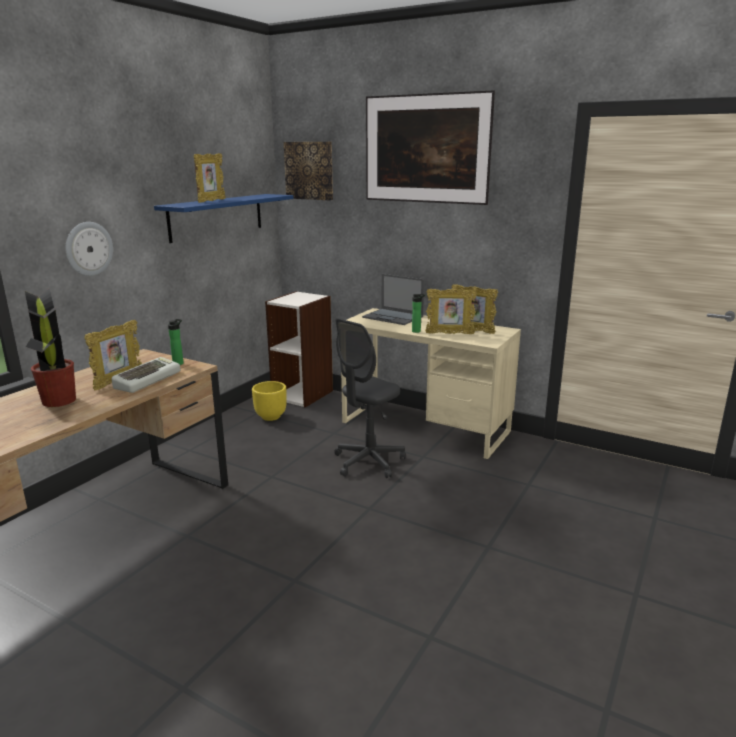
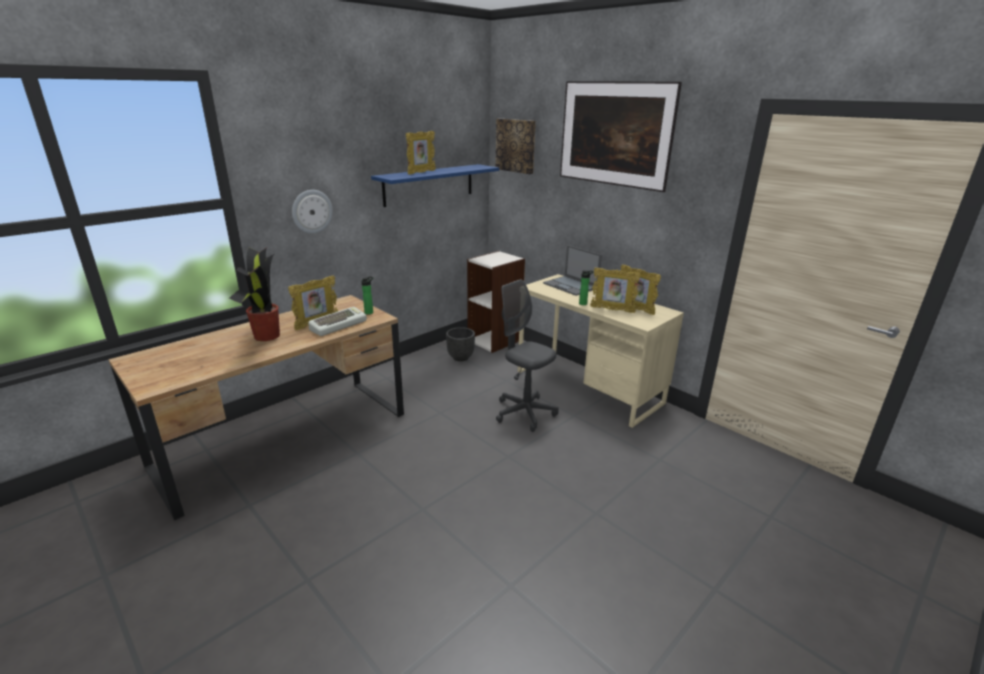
camera: 15 degrees right, 5 degrees up
(271, 417) = (461, 357): yellow planter -> black planter
(368, 462) = (524, 413): grey office chair -> grey office chair turned 75 degrees clockwise

